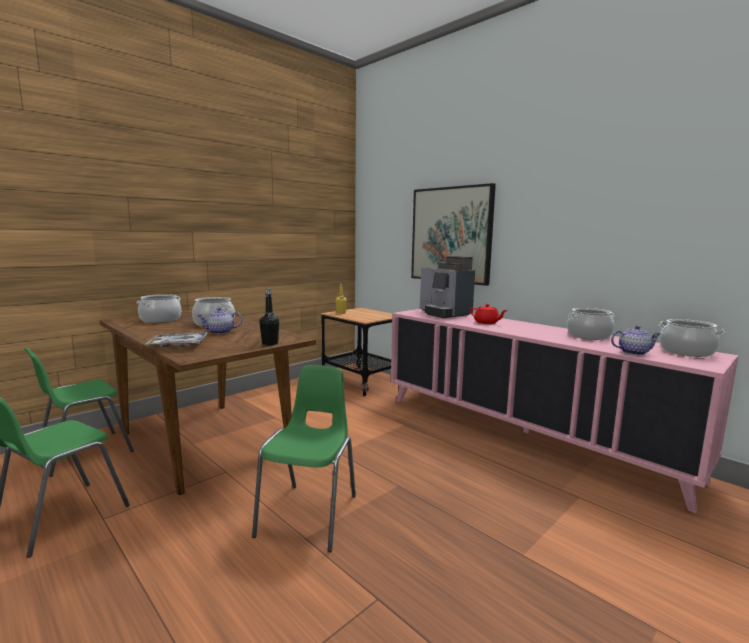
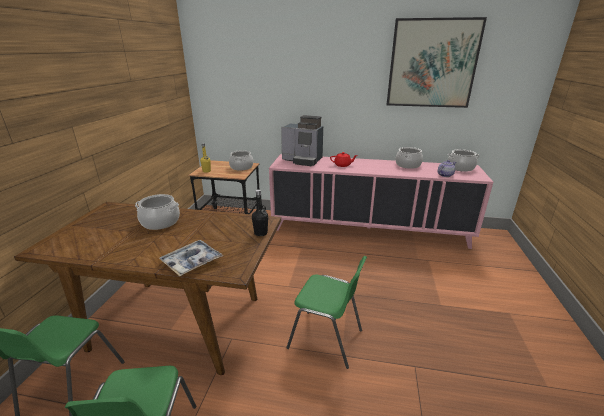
camera: 35 degrees left, 15 degrees up
(161, 320) = (93, 233): cooking pot -> cooking pot (241, 167)
(220, 332) = (192, 232): teapot -> none
(310, 515) = (326, 339): green chair -> green chair turned 135 degrees clockwise
(451, 235) = (294, 97): picture -> picture (432, 64)

